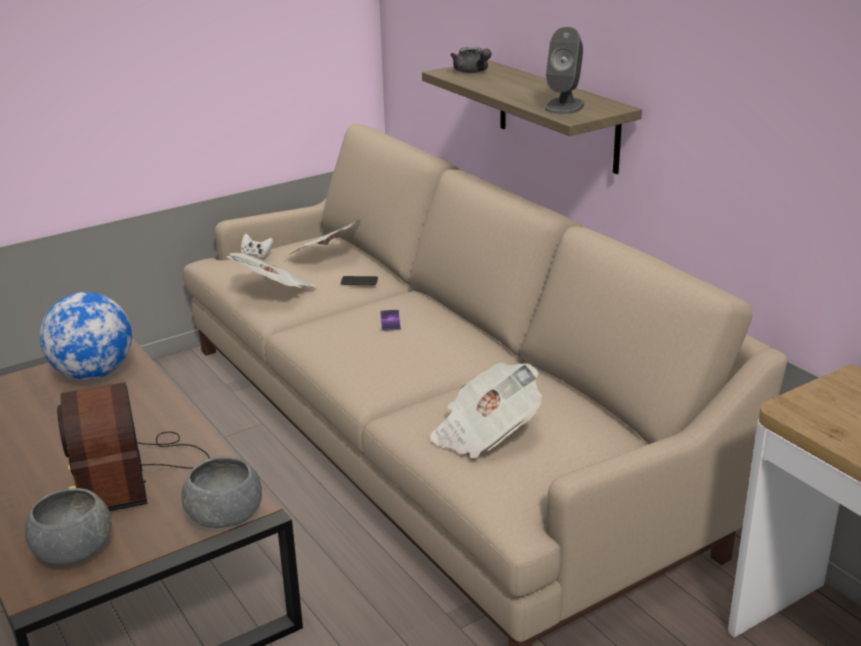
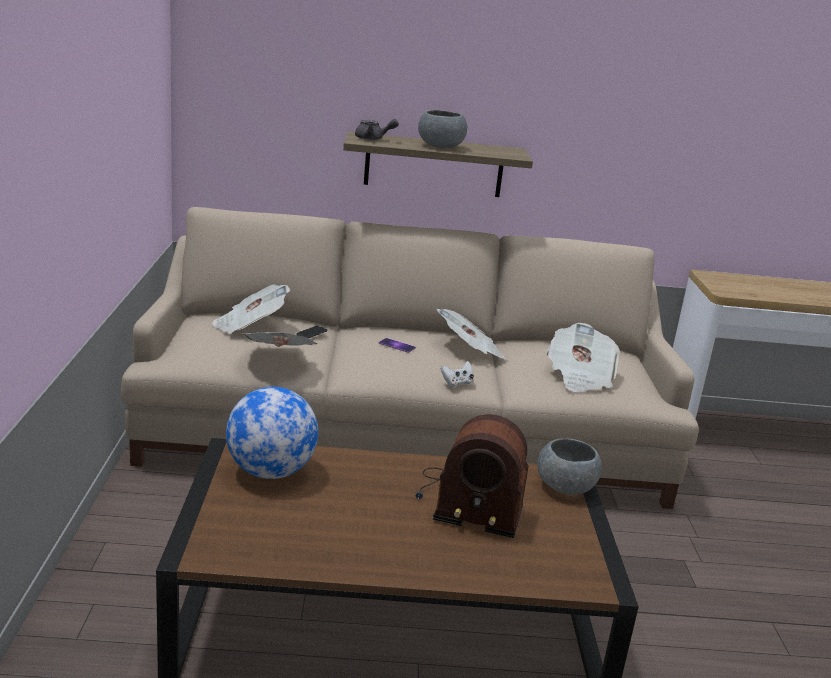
camera: 60 degrees left, 5 degrees down
(73, 551) = (555, 555): grey bowl -> grey bowl (440, 146)
(256, 255) = (194, 343): white game controller -> white game controller (457, 383)
(458, 358) = (469, 351): none -> newspaper
(564, 106) = (493, 151): grey speaker -> none

